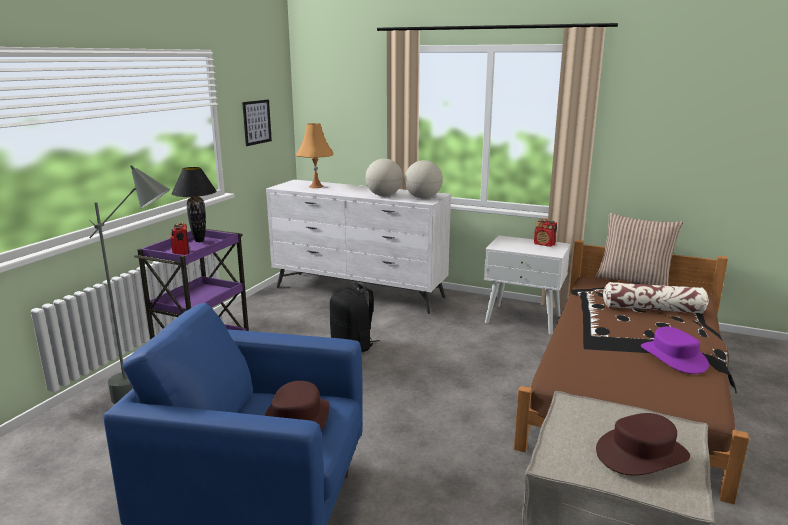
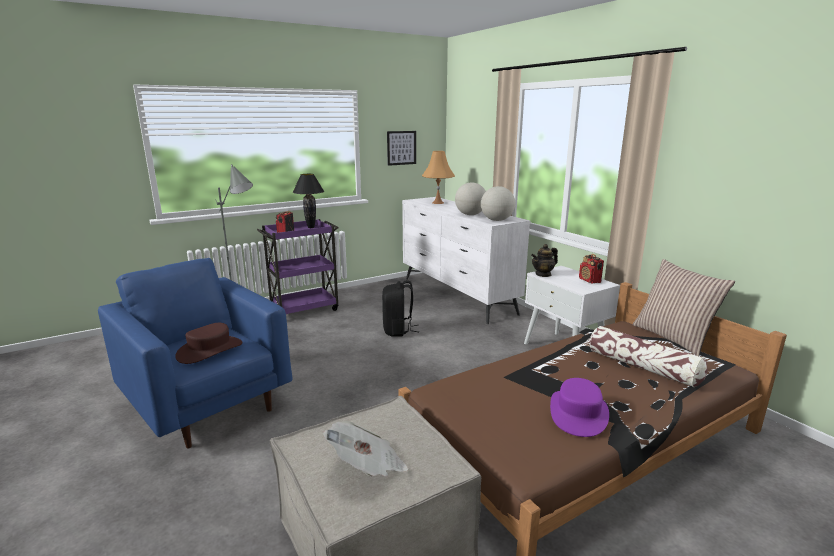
camera: 35 degrees right, 0 degrees up
(500, 247) = (543, 274): none -> teapot
(641, 453) = (367, 467): brown hat -> newspaper

